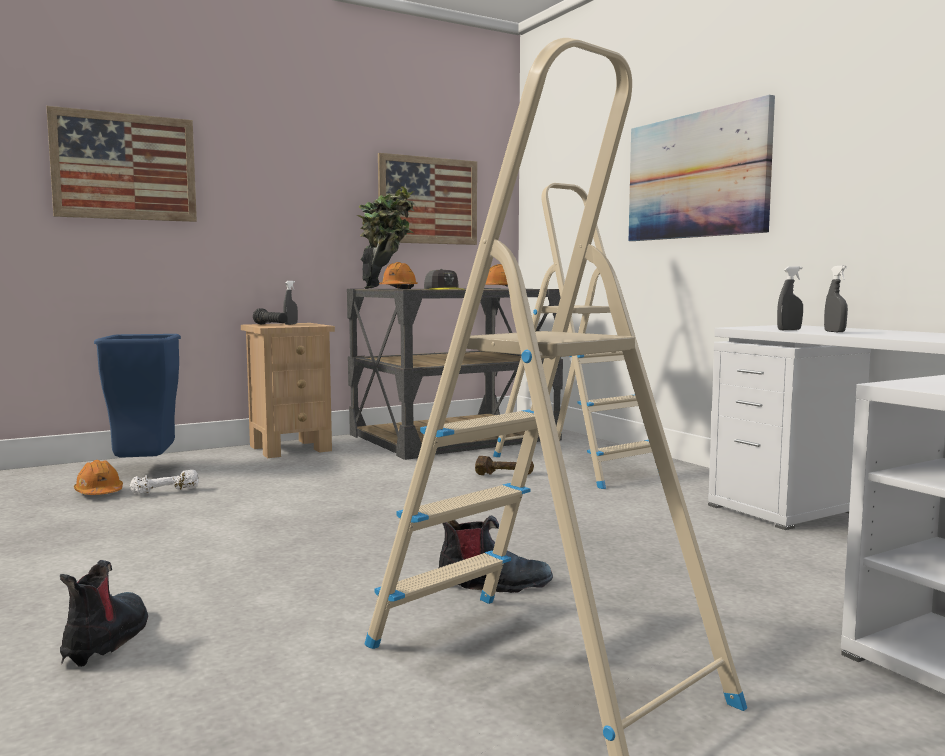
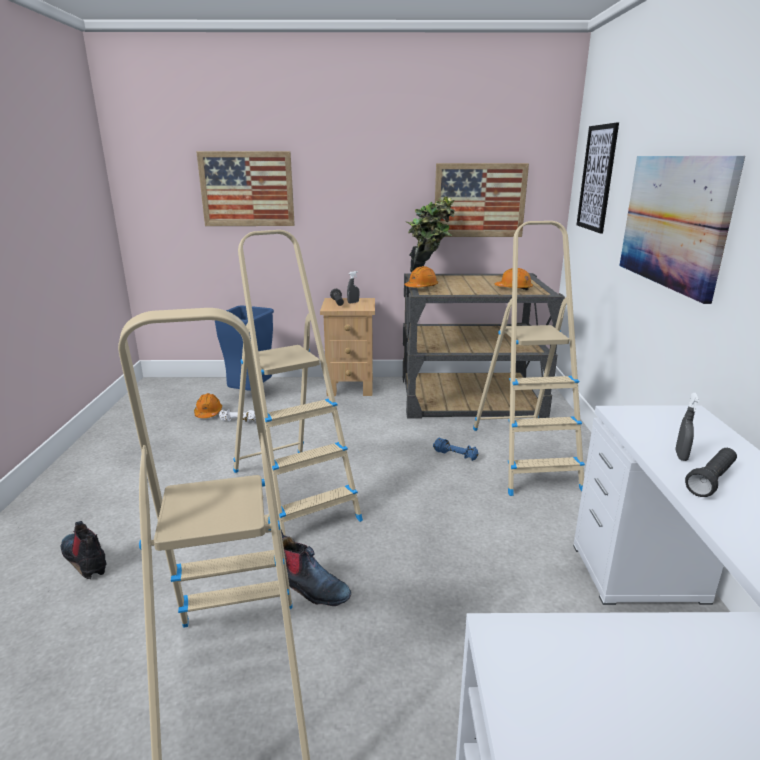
camera: 30 degrees right, 15 degrees up
(107, 639) = (86, 560): boot -> boot turned 75 degrees counterclockwise
(350, 529) = (293, 494): none -> beige step ladder
(444, 289) = (462, 288): grey cap -> none
(504, 474) = (455, 455): brown dumbbell -> blue dumbbell
(565, 169) = (597, 178): none -> picture
(789, 330) = (648, 435): grey spray bottle -> none
(879, 334) = (711, 480): none -> black flashlight

